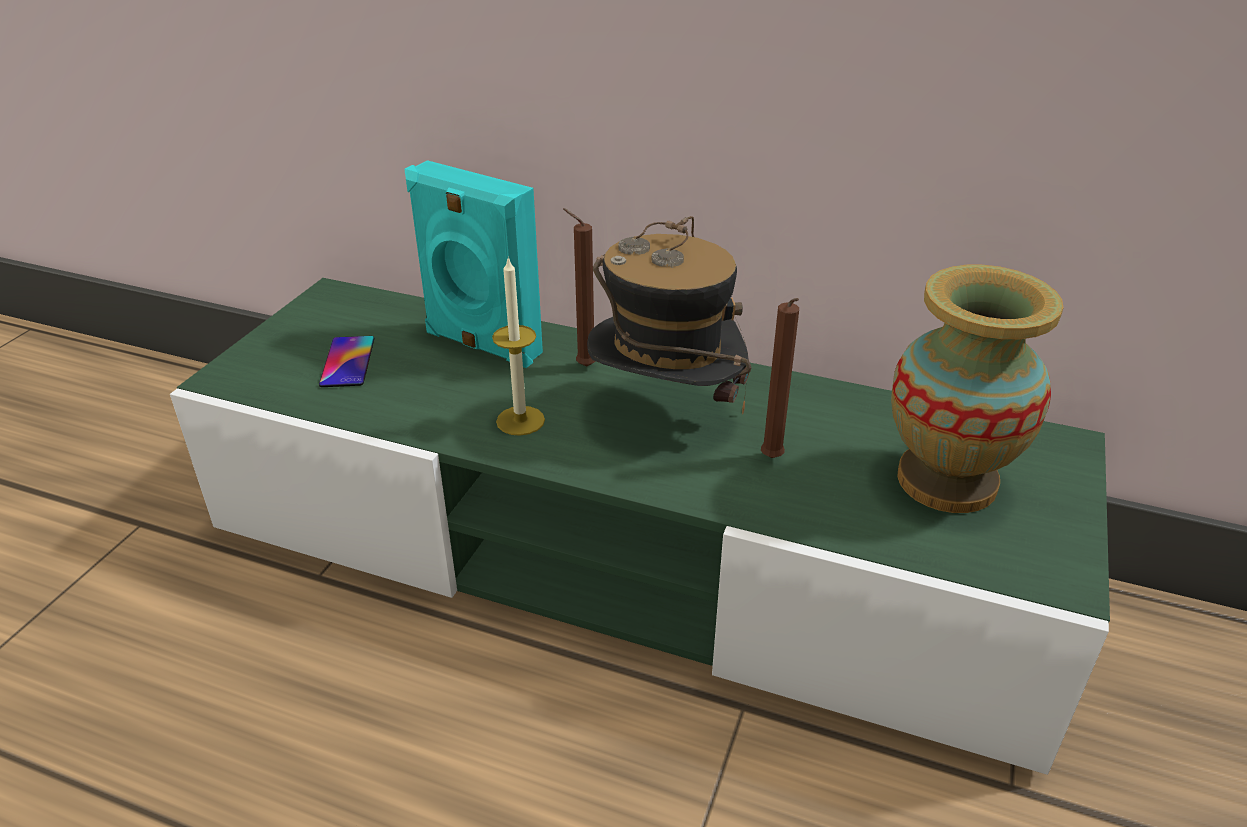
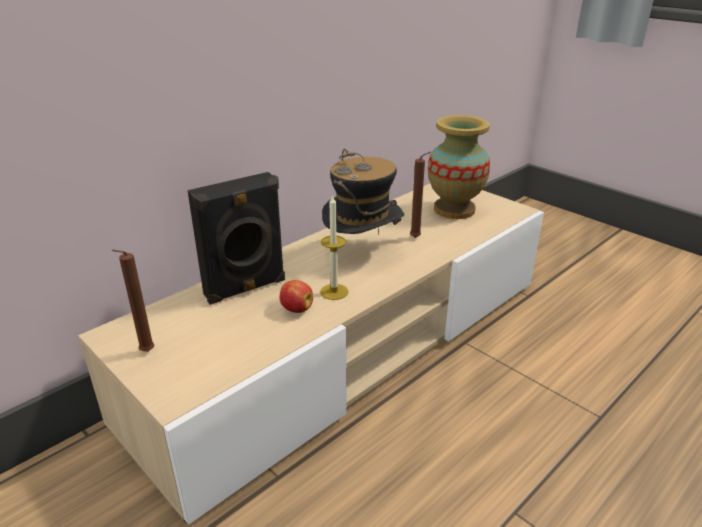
camera: 65 degrees left, 5 degrees down
(348, 362) = (213, 340): phone -> none
(452, 401) = (296, 309): none -> apple
(481, 345) = (246, 289): turquoise speaker -> black speaker
(583, 366) = (299, 263): brown candle -> brown candle (145, 352)
(623, 556) = (351, 347): green tv stand -> beige tv stand

